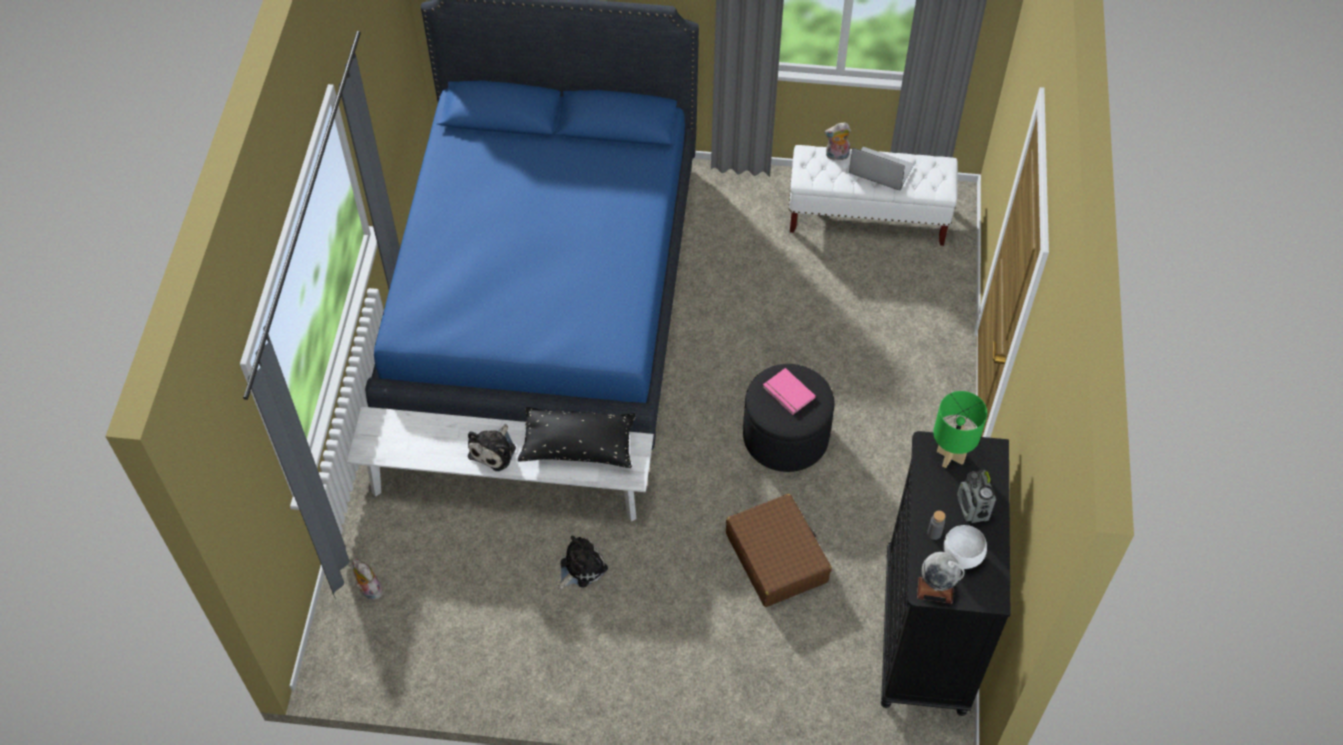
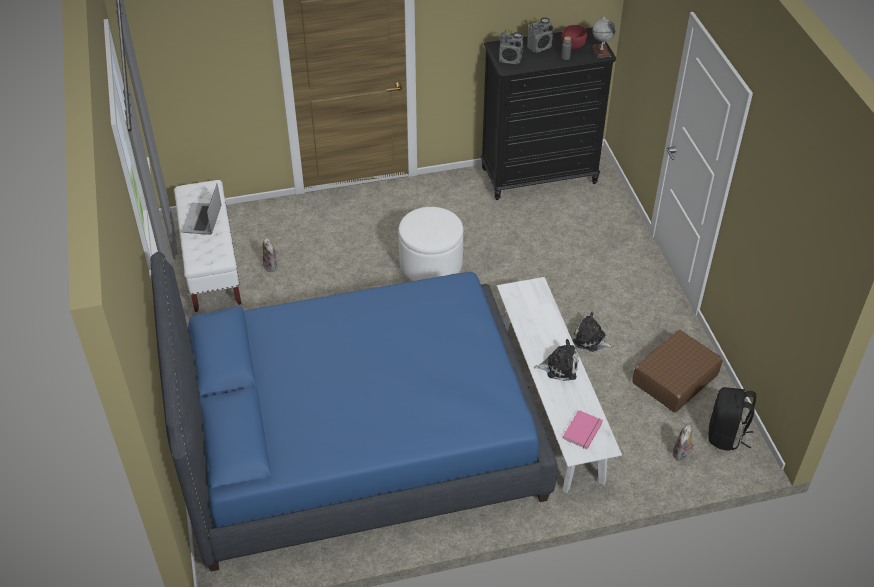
camera: 110 degrees left, 10 degrees down
(368, 652) = (726, 435): none -> black backpack
(578, 446) = (529, 321): black pillow -> none
(776, 557) = (525, 247): brown suitcase -> brown suitcase (674, 379)
(785, 436) = (431, 264): black ottoman -> white ottoman
(787, 393) = (428, 227): pink book -> pink book (583, 431)
(836, 156) = (194, 246): plush toy -> plush toy (271, 266)
(950, 457) = (510, 60): green table lamp -> radio
(961, 556) = (573, 46): white bowl -> red bowl

